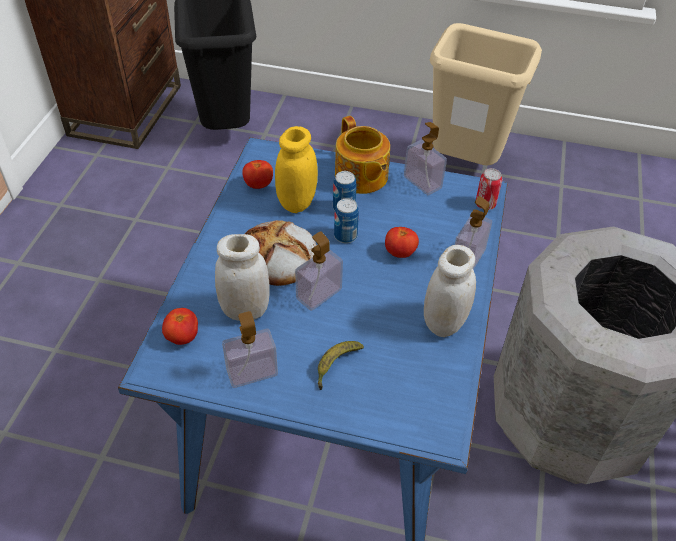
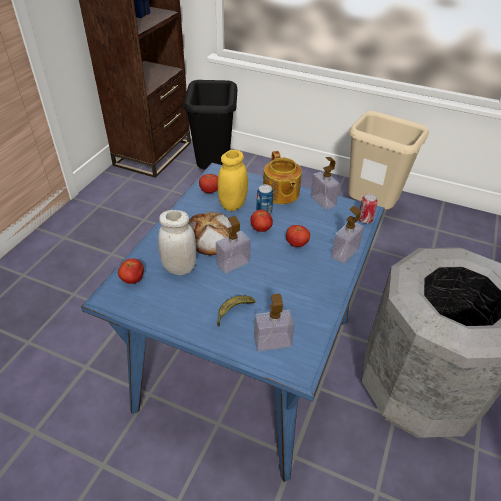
camera: 10 degrees right, 5 degrees down
(252, 372) = (173, 308): soap dispenser -> soap dispenser (272, 342)
(345, 236) = (261, 229): can -> tomato
(444, 323) = (318, 293): white jar -> none

